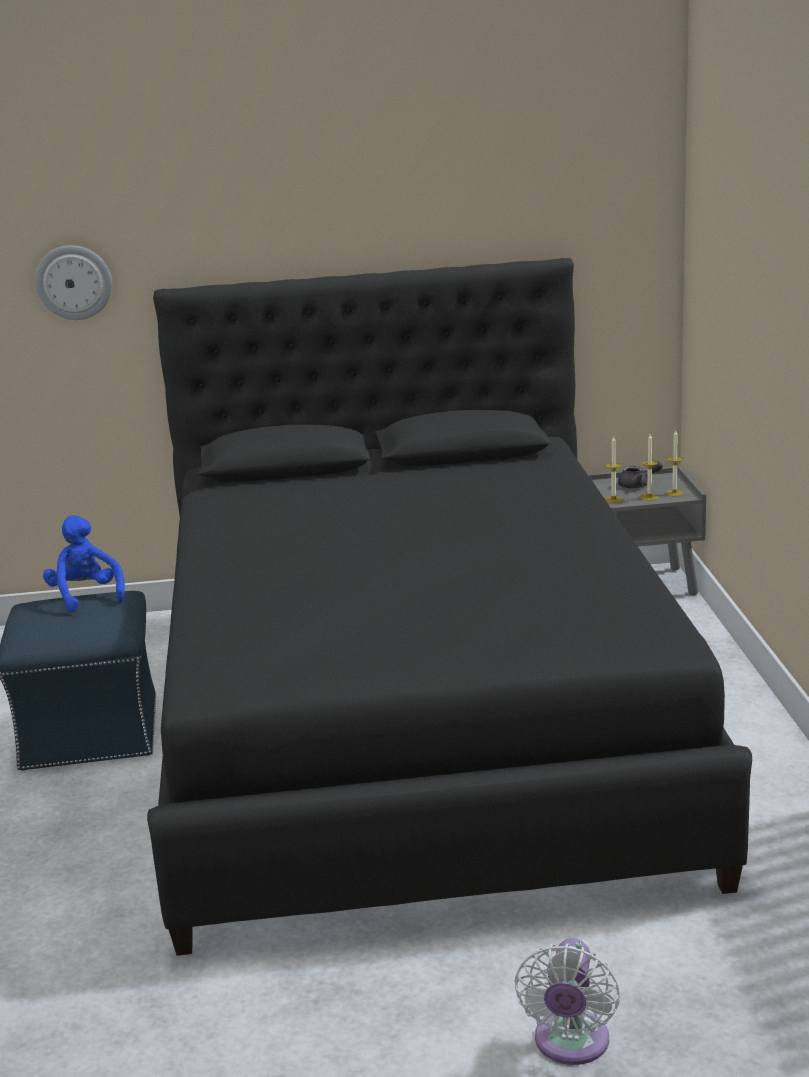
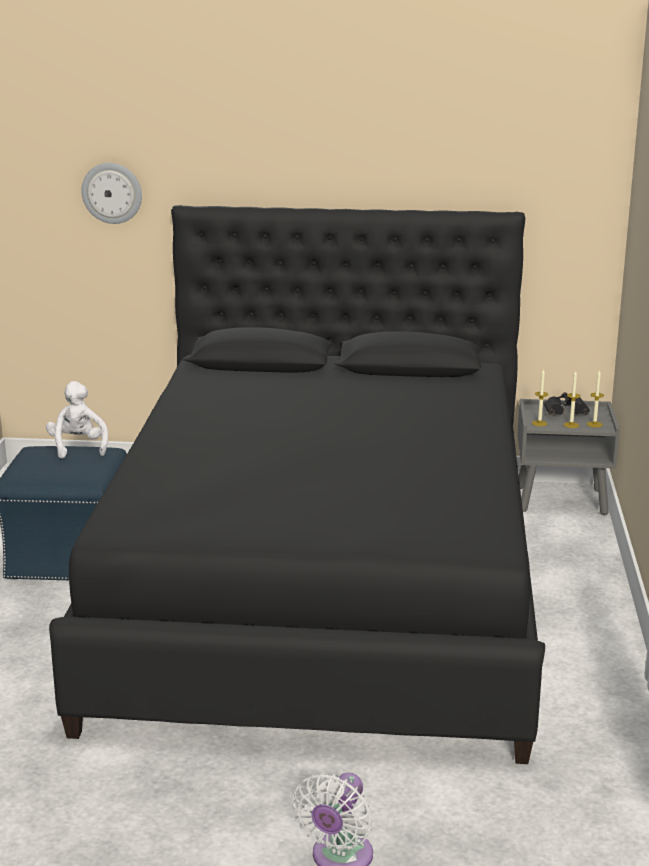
camera: 10 degrees right, 0 degrees up
(86, 596) = (78, 447): blue plush toy -> white plush toy
(637, 485) = (566, 414): grey teapot -> black binoculars

